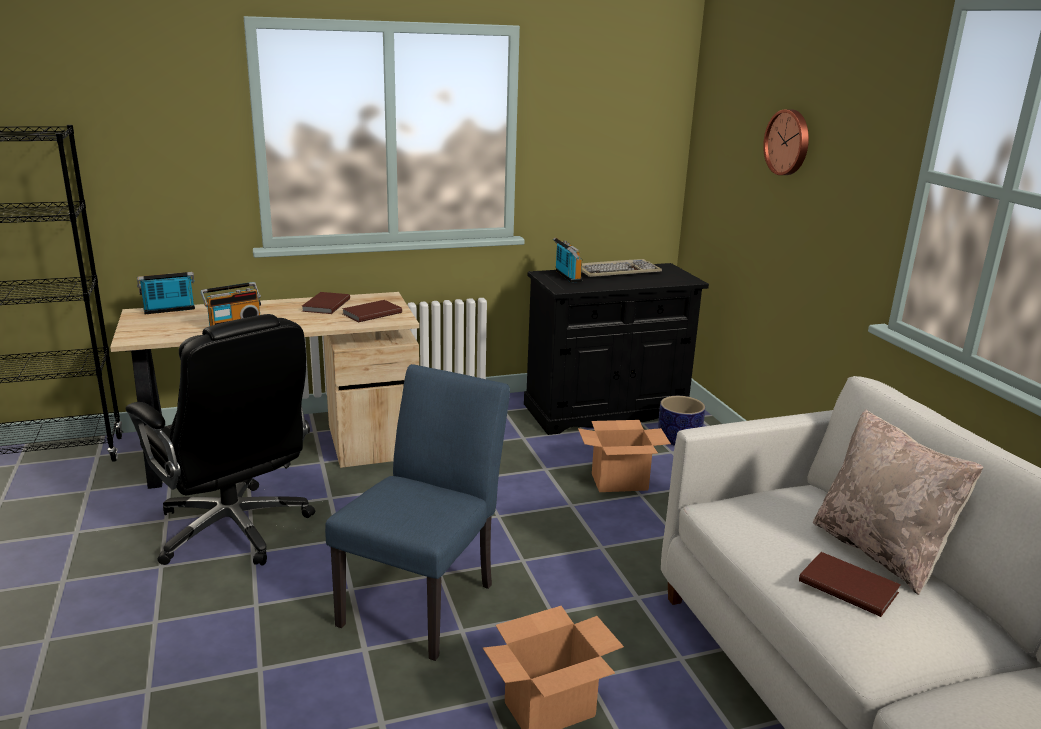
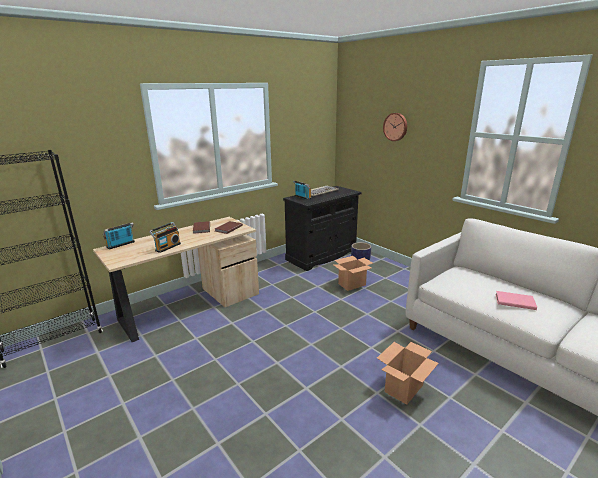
camera: 20 degrees left, 0 degrees up
(234, 529) = (196, 350): black office chair -> none
(425, 598) = (313, 357): blue chair -> none
(848, 585) = (514, 301): brown book -> pink book
(880, 551) = (508, 285): beige pillow -> none

